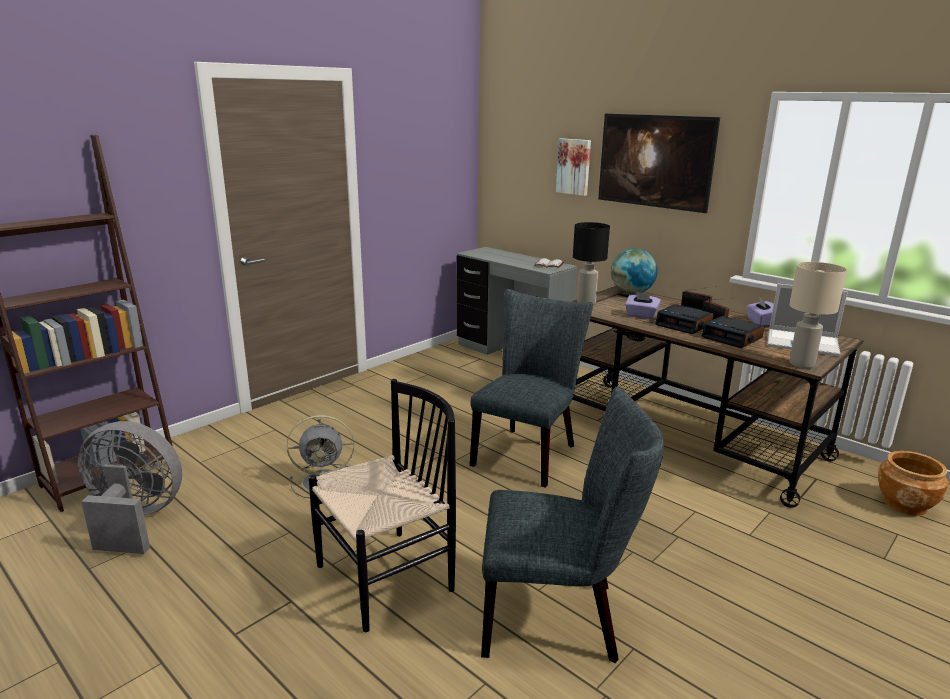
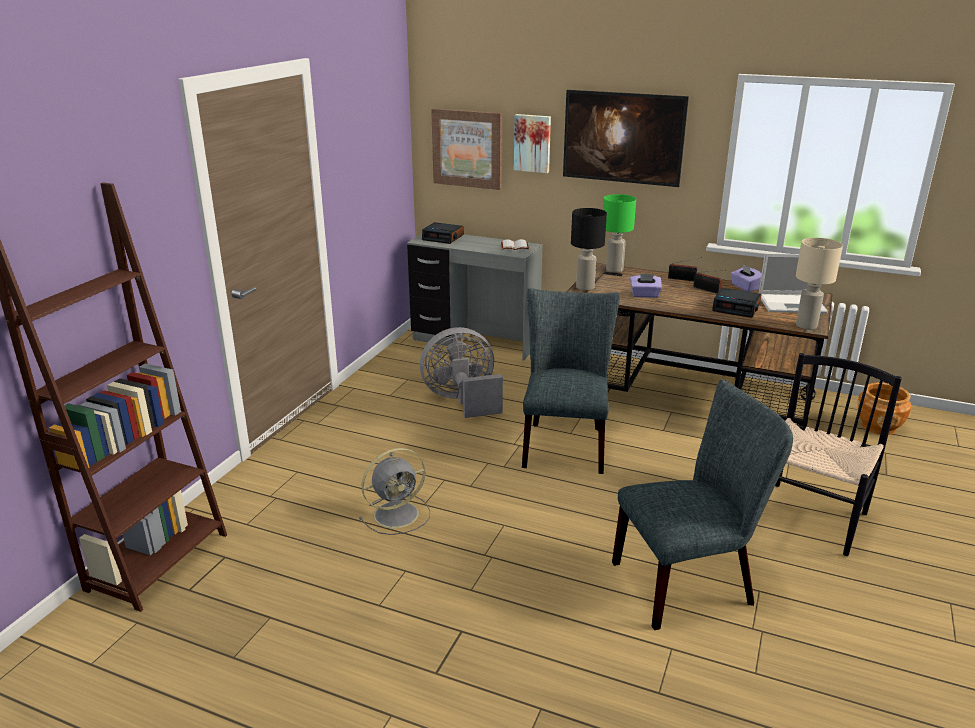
camera: 20 degrees left, 5 degrees up
(135, 520) = (234, 599): grey fan -> grey fan (462, 401)
(390, 576) = (531, 586): black chair -> black chair (811, 516)
(520, 171) = (467, 148): none -> picture
(632, 293) = (615, 270): globe -> green table lamp
(684, 325) = (688, 300): alarm clock -> alarm clock (443, 237)

